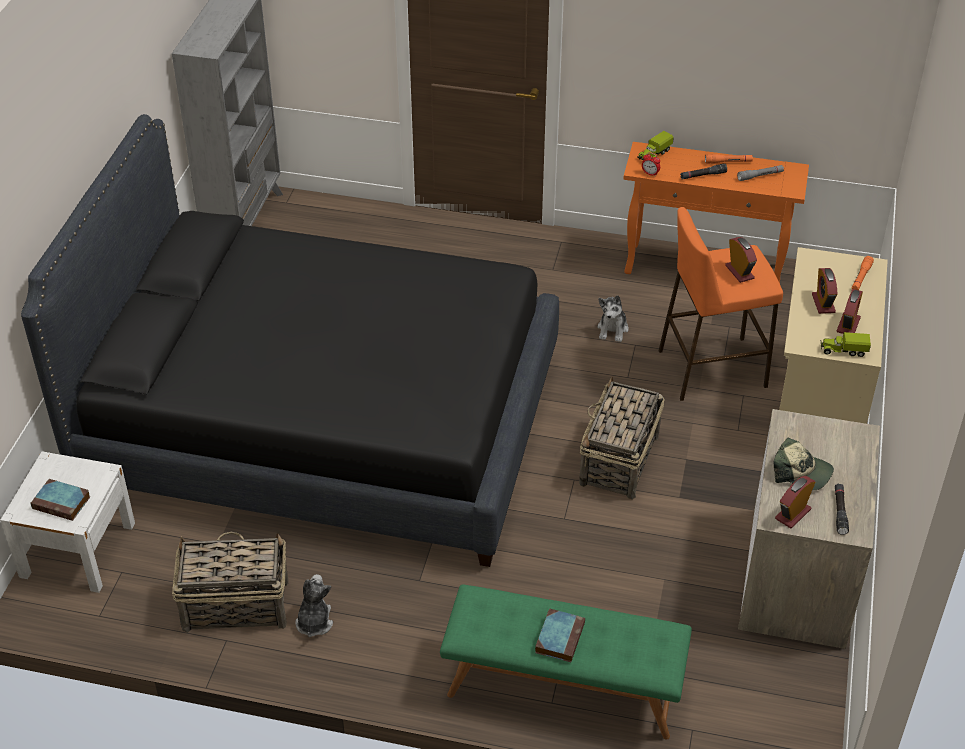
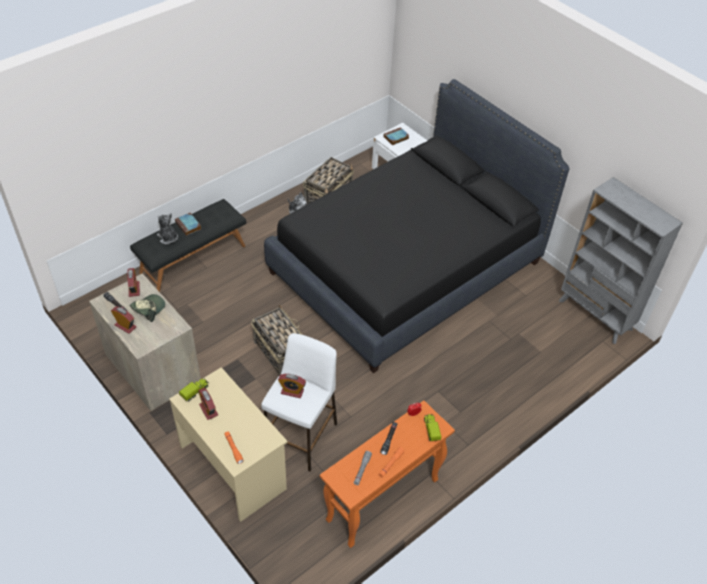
camera: 125 degrees right, 5 degrees up
(563, 688) = (193, 258): green bench -> black bench
(613, 329) = (371, 415): plush toy -> plush toy (168, 238)
(711, 368) = (301, 437): orange stool -> white stool
(801, 472) = (148, 309): cap -> cap turned 150 degrees clockwise
(823, 303) = (234, 413): alarm clock -> alarm clock (125, 326)

